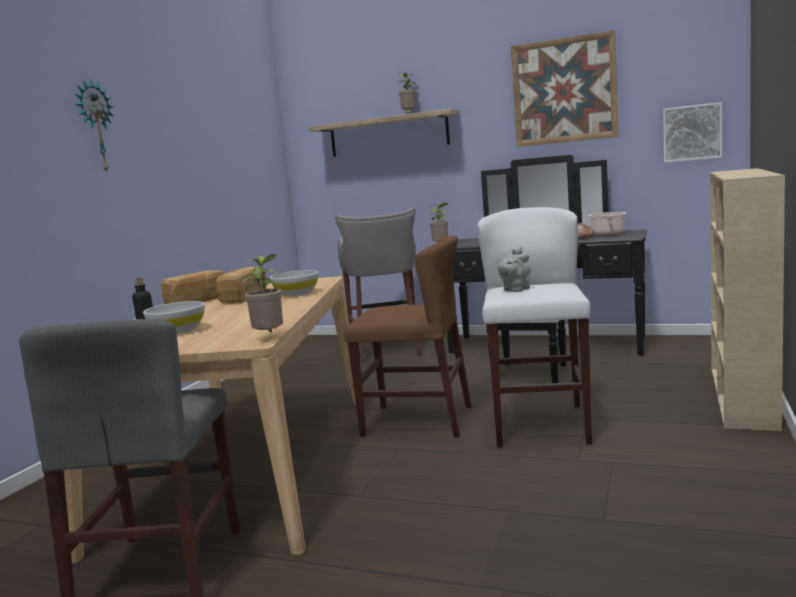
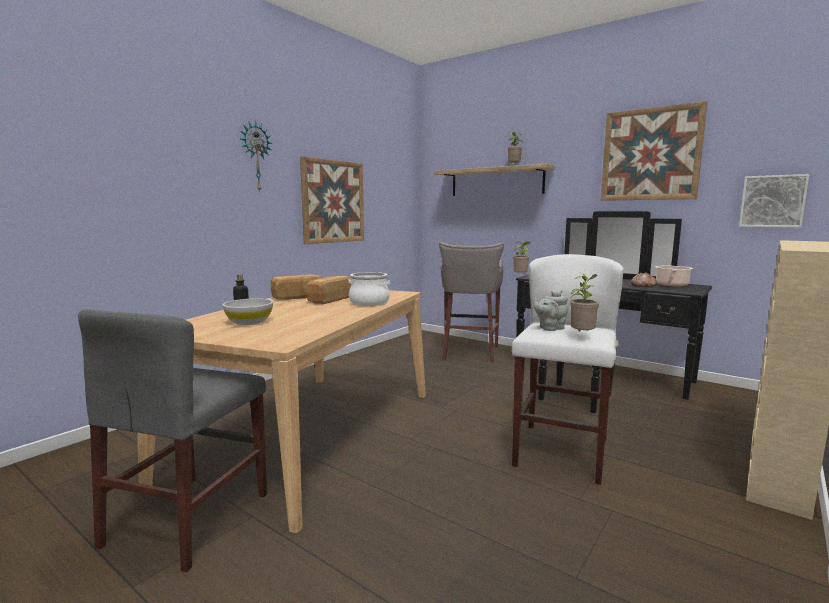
camera: 15 degrees right, 0 degrees up
(191, 177) = (333, 201): none -> picture
(269, 337) = (298, 342): potted plant -> potted plant (582, 336)
(296, 294) = (369, 303): white bowl -> cooking pot
(417, 421) = (458, 423): brown chair -> none

